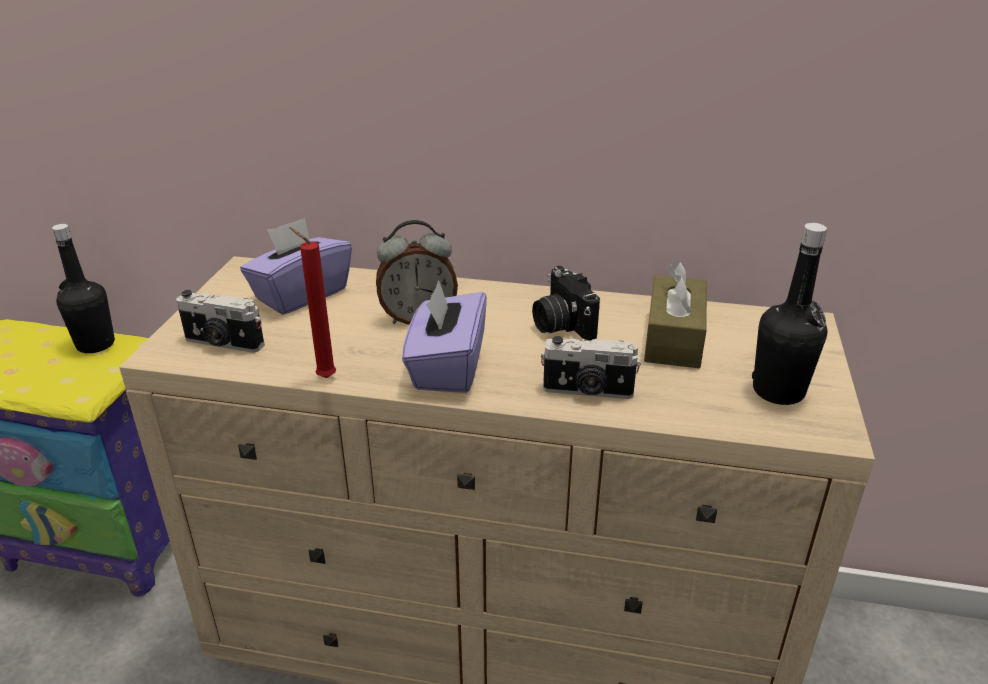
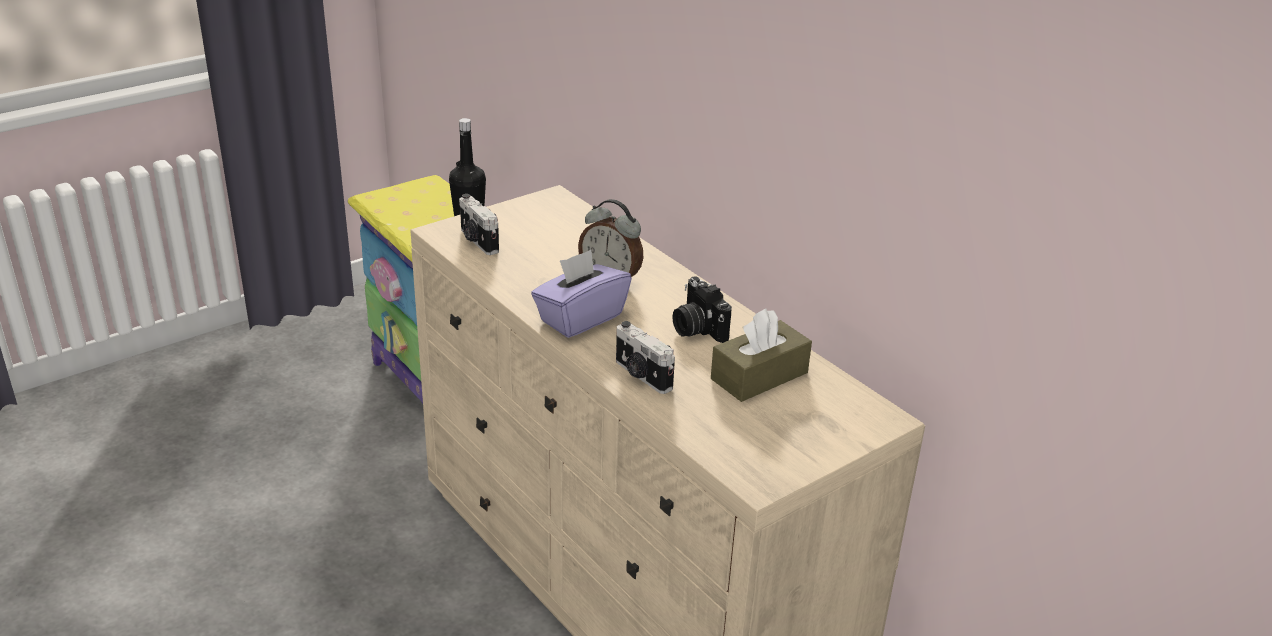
camera: 40 degrees right, 0 degrees up
(301, 294) = (562, 230): purple tissue box -> none
(323, 377) = (503, 288): red candle -> none
(560, 324) = (697, 328): camera -> camera turned 45 degrees counterclockwise
(778, 391) = (769, 443): black bottle -> none

